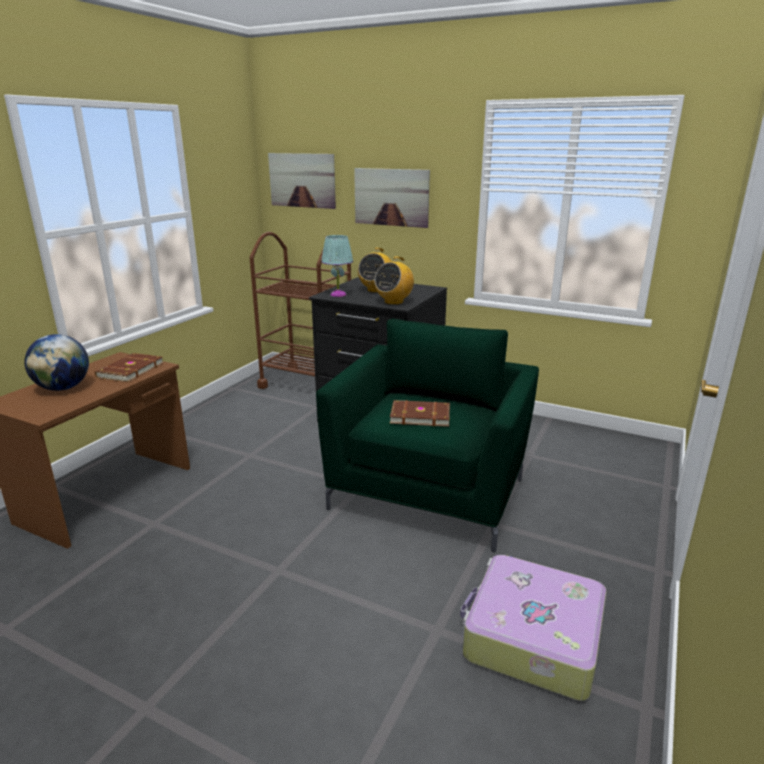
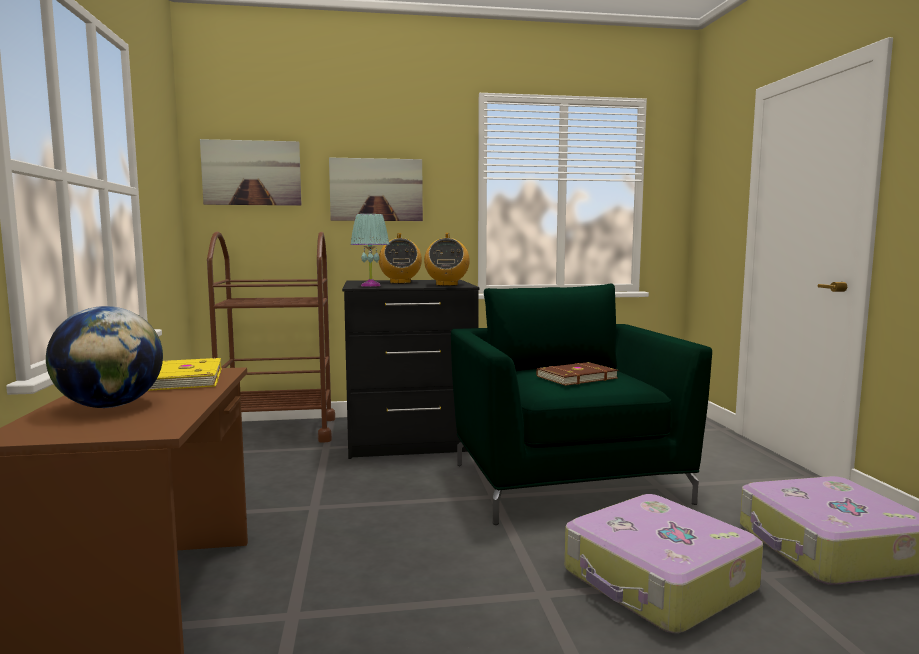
camera: 35 degrees left, 15 degrees down
(129, 370) = (183, 379): brown book -> yellow book
(357, 597) = (658, 581): none -> suitcase

